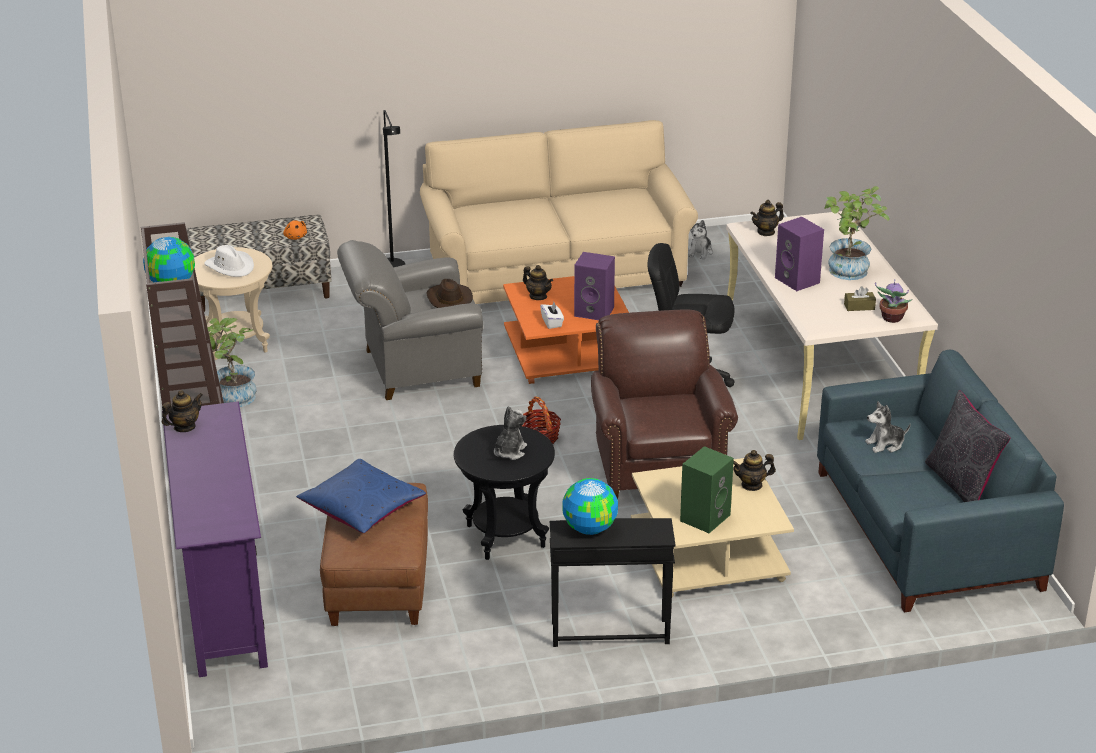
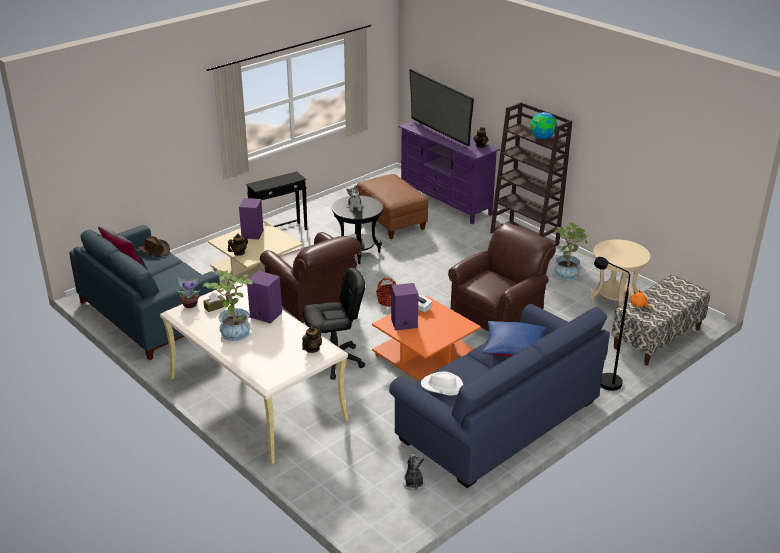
camera: 150 degrees right, 0 degrees up
(215, 480) = (439, 134): none -> television
(230, 266) = (620, 253): white hat -> white hat (442, 386)
(362, 508) = (401, 189): blue pillow -> blue pillow (514, 348)
(415, 369) = (499, 318): grey armchair -> brown armchair
(448, 299) = (487, 287): brown hat -> brown hat (155, 250)
(538, 296) = (449, 323): teapot -> none
(557, 273) = (498, 420): beige sofa -> blue sofa
(589, 528) = (286, 180): globe -> none
(705, 517) = (253, 234): green speaker -> purple speaker
(885, 444) = (175, 277): plush toy -> none

